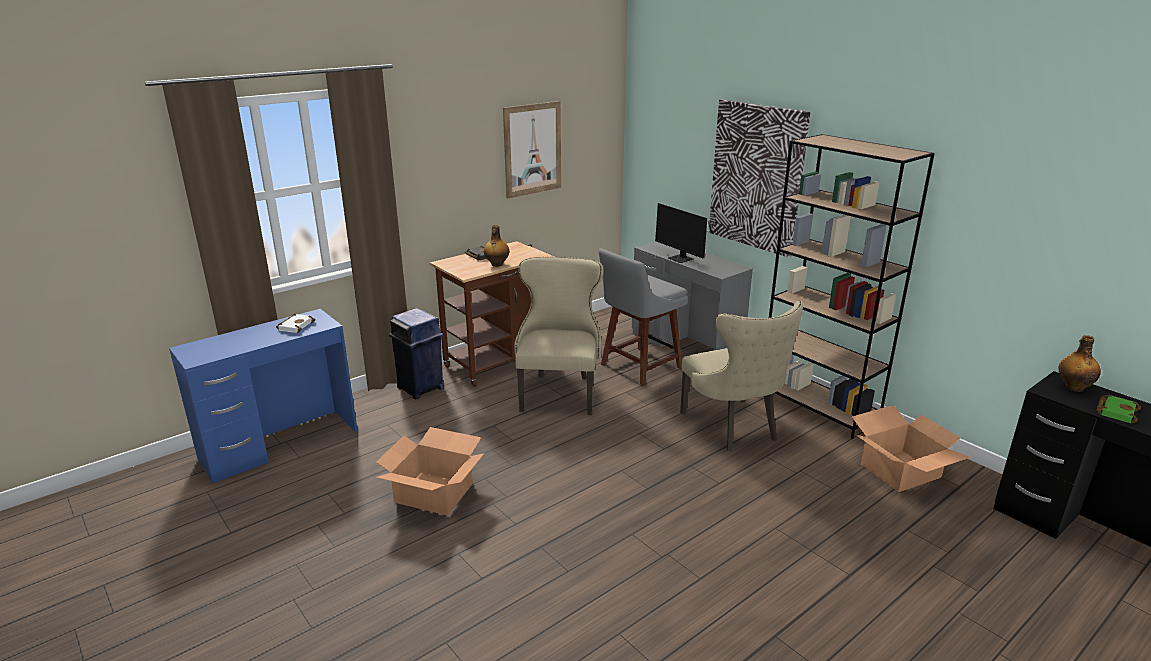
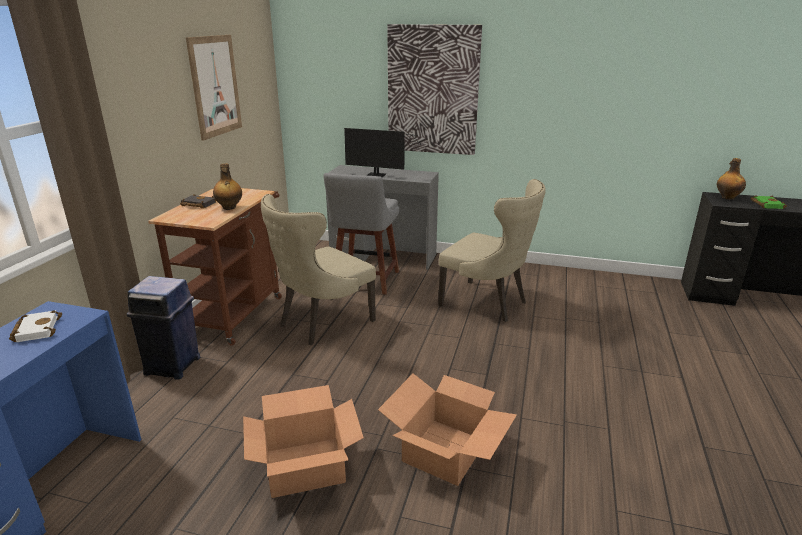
camera: 35 degrees left, 0 degrees up
(559, 392) = (322, 322): beige chair -> beige chair turned 105 degrees counterclockwise
(819, 407) = (522, 270): beige bookcase -> none
(901, 471) = (618, 295): cardboard box -> cardboard box (445, 451)

